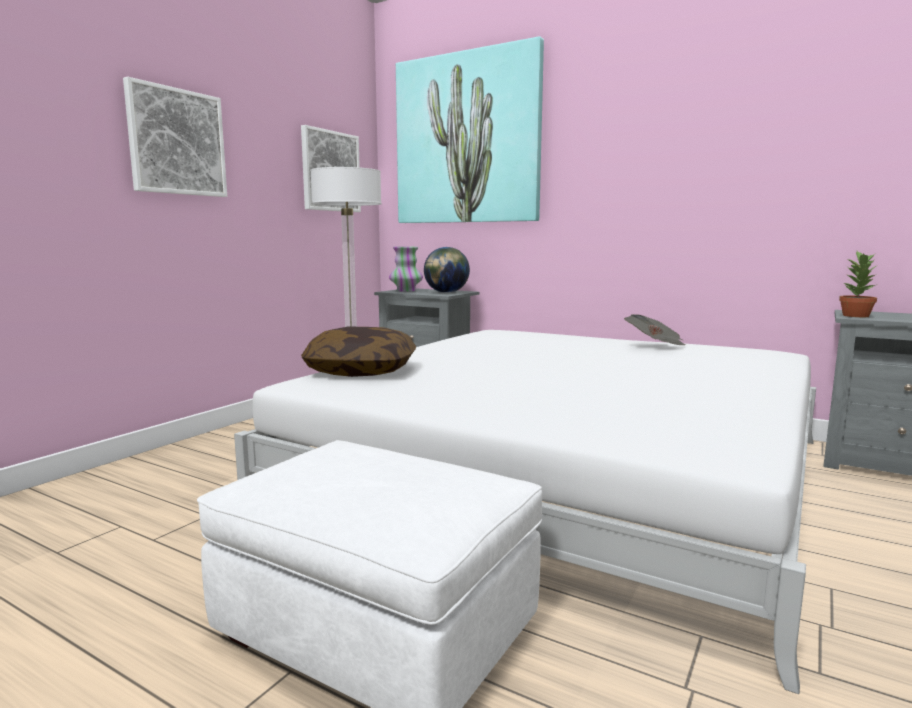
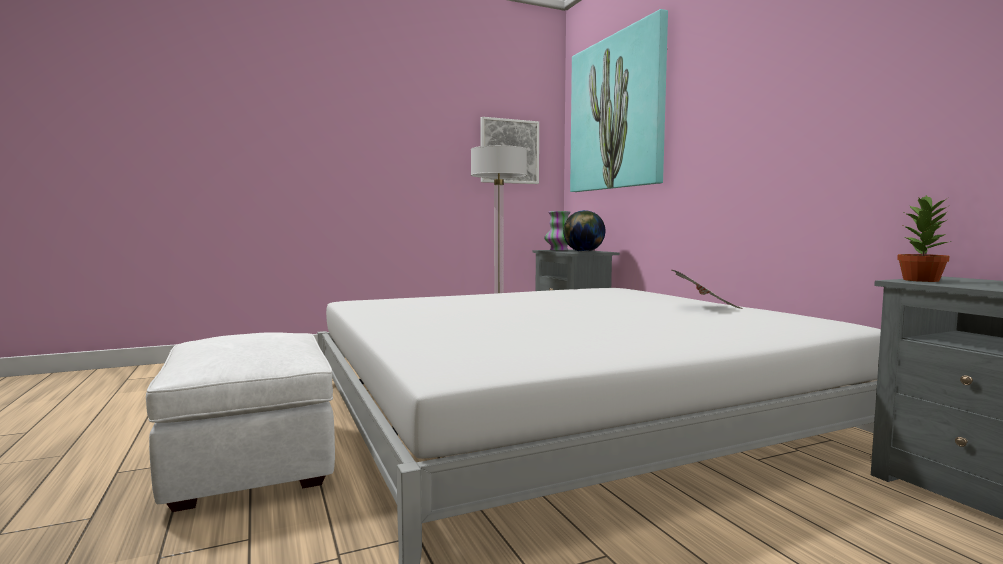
camera: 35 degrees right, 5 degrees down
(177, 142) = (370, 137): picture -> none
(361, 371) = (415, 299): pillow -> none

